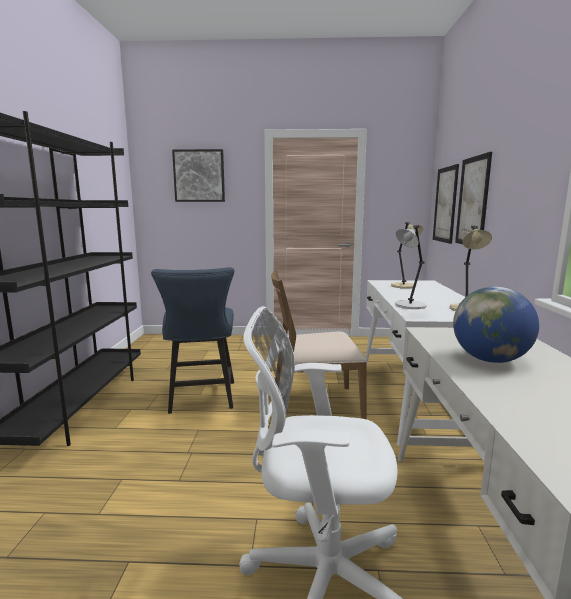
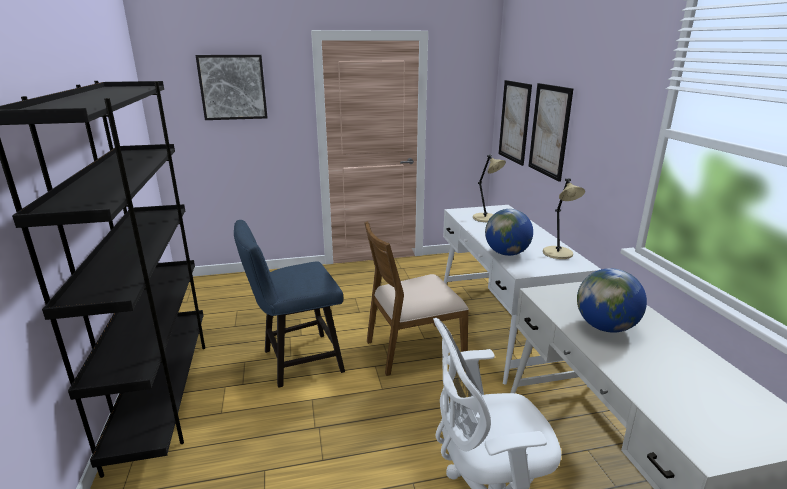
camera: 15 degrees left, 10 degrees up
(201, 399) = (296, 362): blue chair -> blue chair turned 90 degrees clockwise
(409, 306) = (506, 253): grey table lamp -> globe

